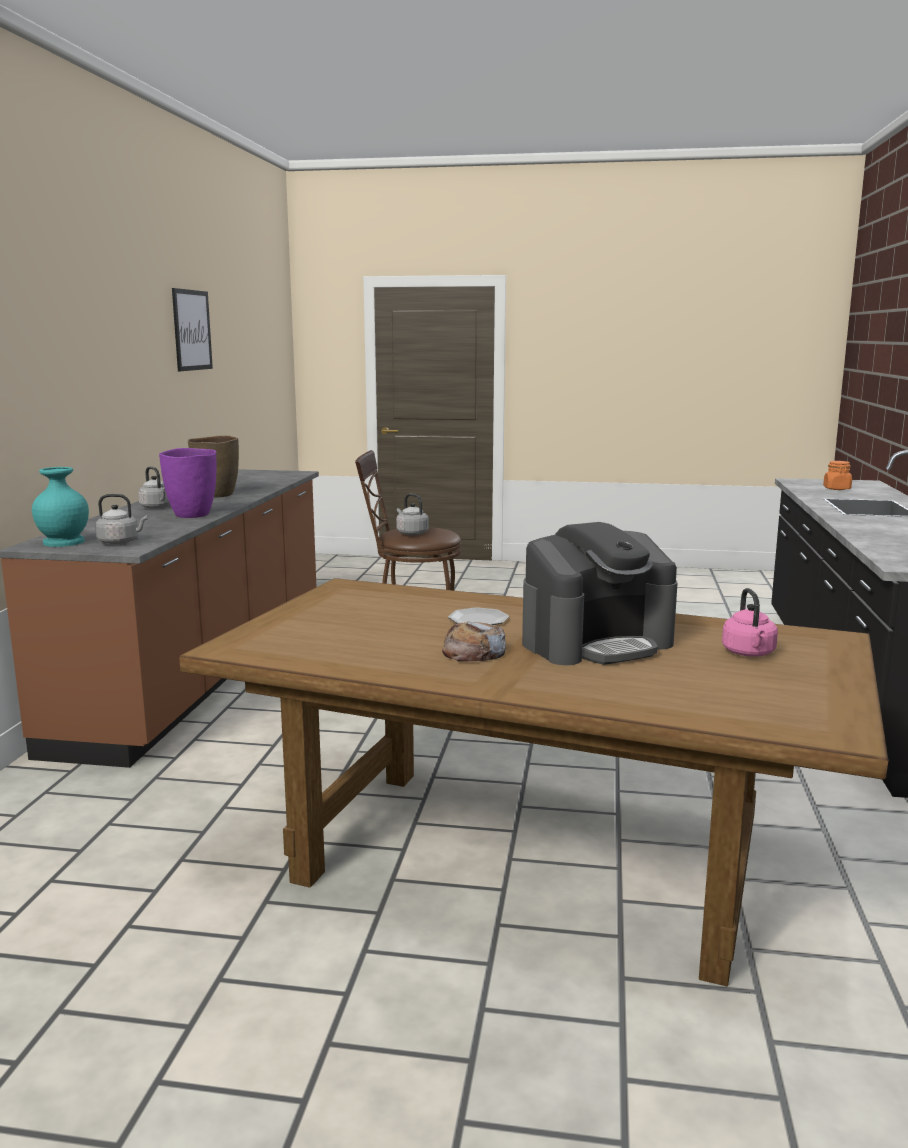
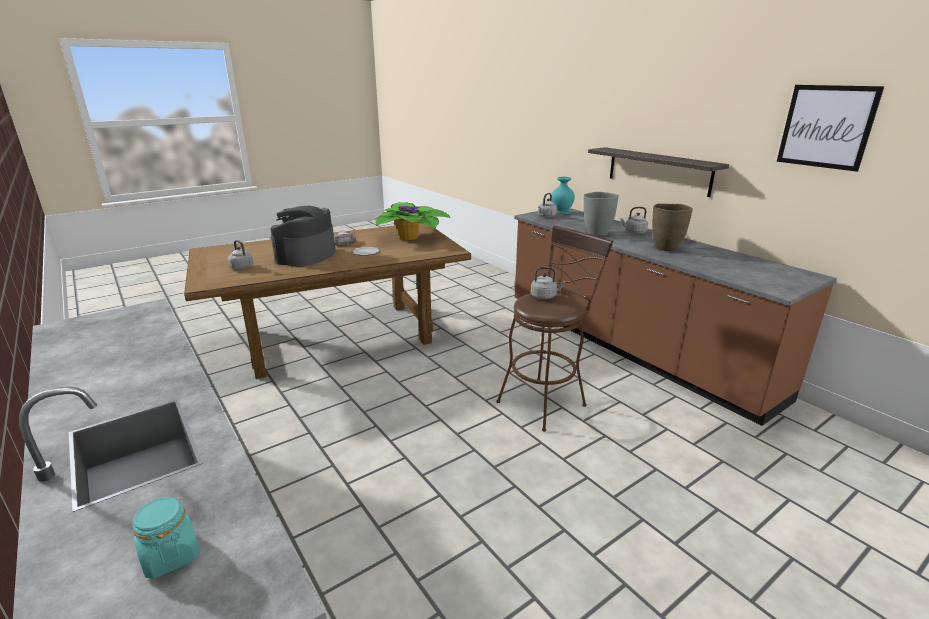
camera: 135 degrees right, 10 degrees up
(101, 416) = (658, 171): none -> shelf
(192, 515) = (596, 233): purple vase -> grey vase
(329, 626) = (410, 237): none -> potted plant
(749, 653) = (241, 267): pink kettle -> grey kettle
(837, 489) = (170, 555): orange jar -> turquoise jar

